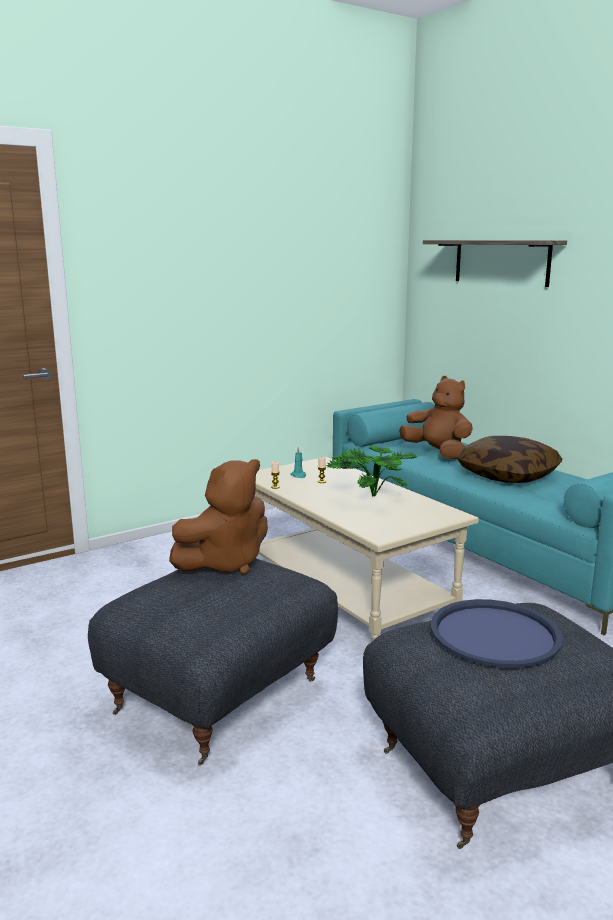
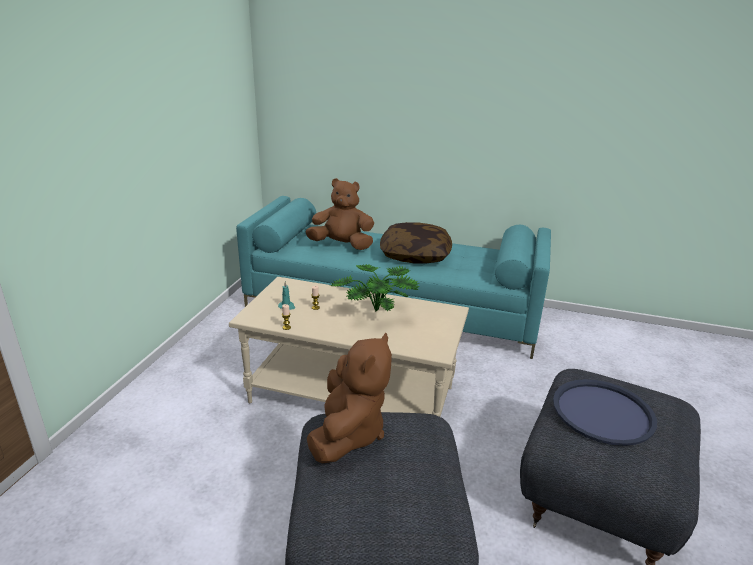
camera: 40 degrees left, 10 degrees up
(501, 262) = (362, 73): shelf -> none

